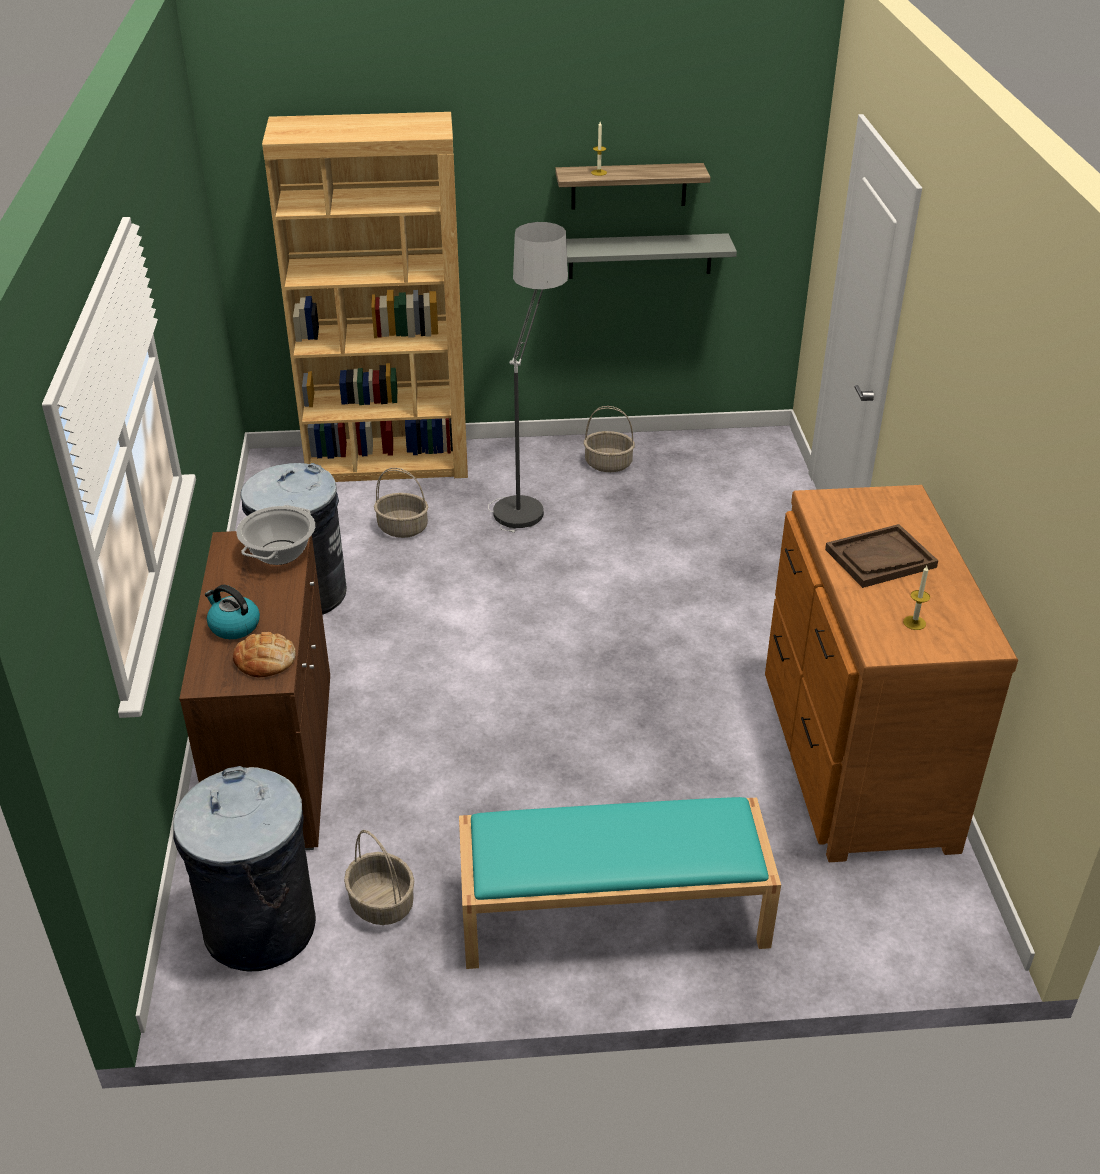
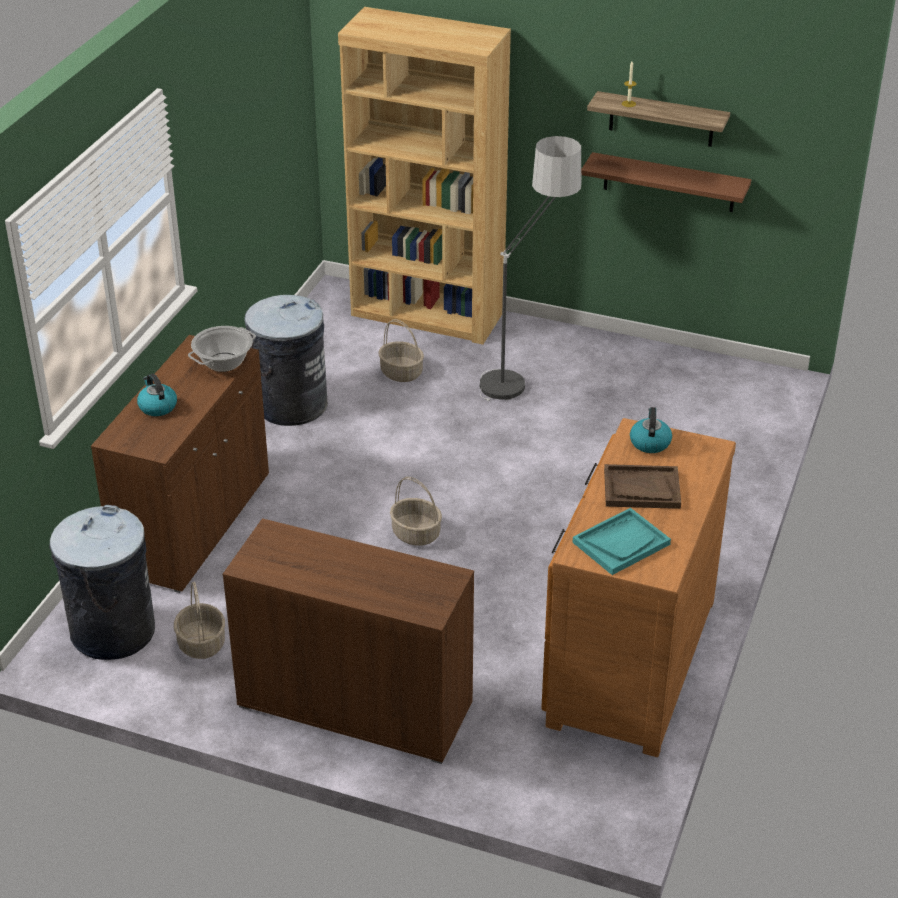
camera: 25 degrees right, 0 degrees up
(265, 660) = (162, 436): bread -> none
(609, 464) = (612, 363): basket -> basket (416, 534)
(611, 913) = (355, 705): turquoise bench -> brown cabinet
(640, 256) = (669, 182): grey shelf -> brown shelf
(843, 508) = (650, 442): none -> kettle
(914, 623) = (621, 543): candle -> turquoise tray

